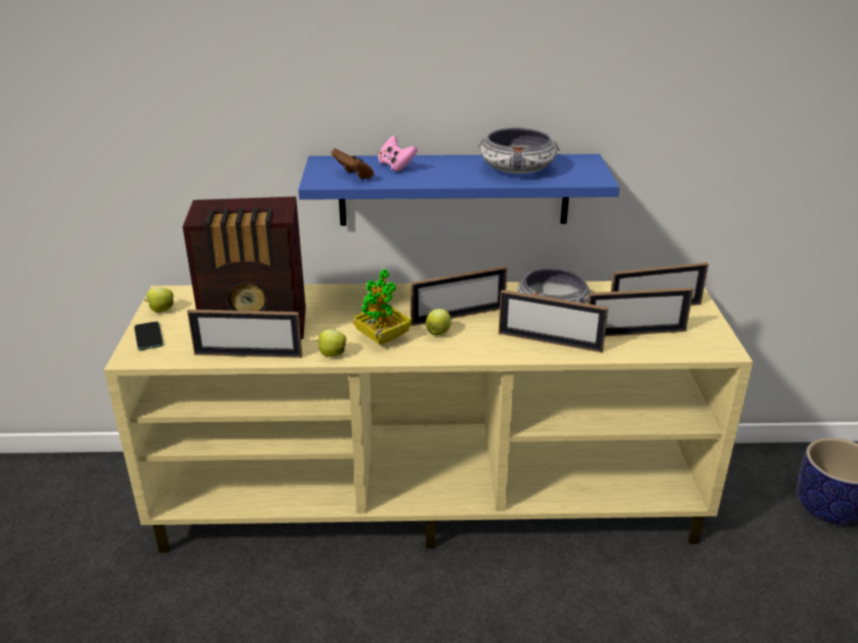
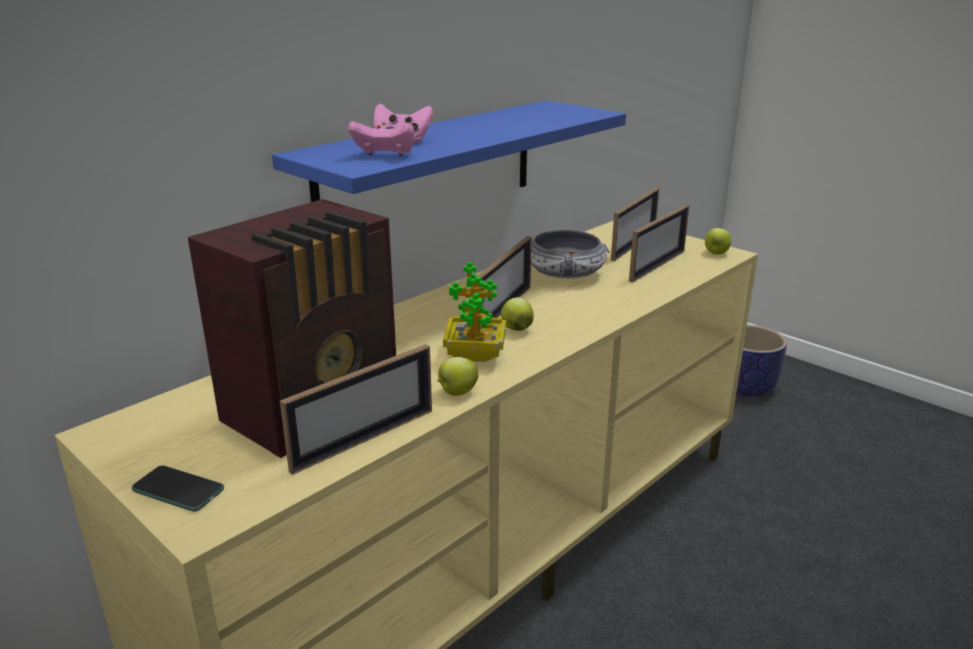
camera: 45 degrees left, 5 degrees down
(161, 310) = (134, 453): apple -> apple (716, 253)
(354, 176) = (384, 155): brown game controller -> pink game controller
(517, 169) = (517, 119): bowl -> none
(549, 342) = (616, 296): picture frame -> none

